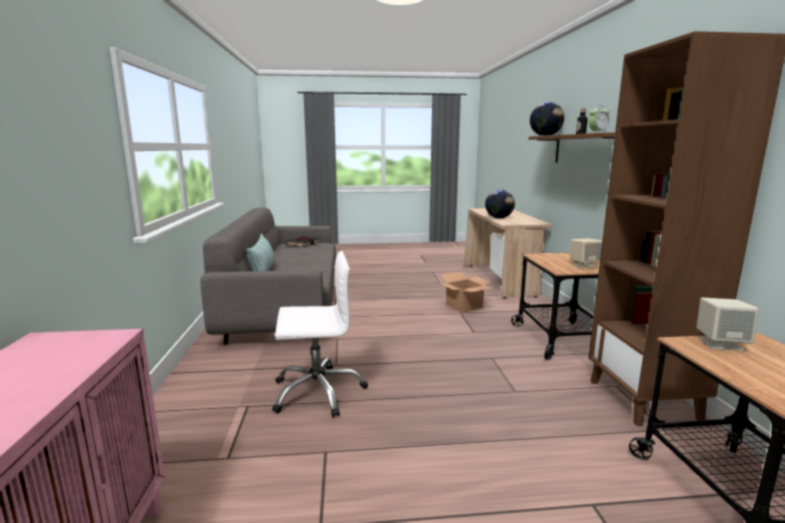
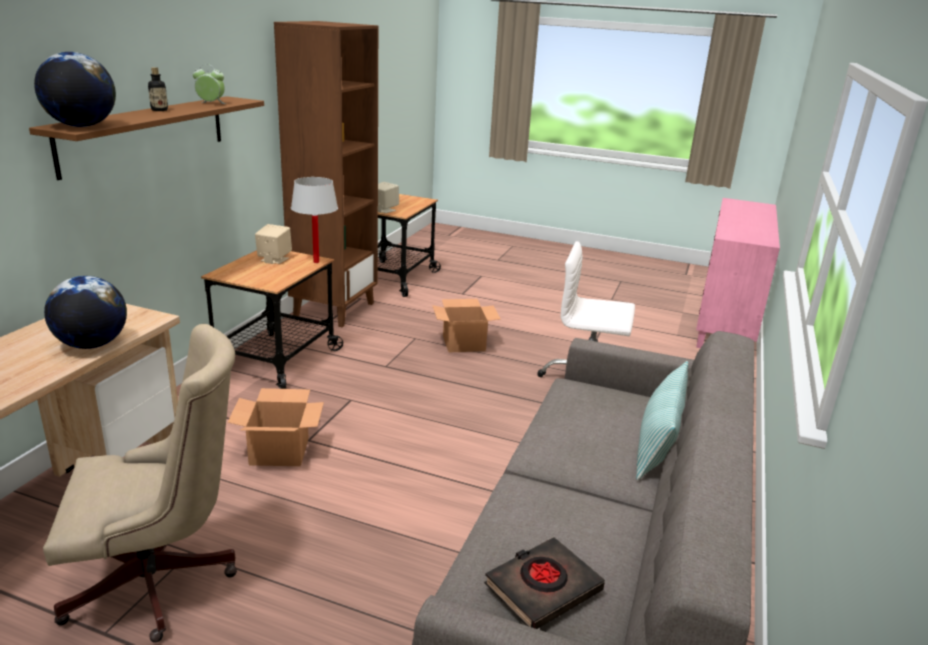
camera: 155 degrees left, 10 degrees up
(436, 278) = (161, 581): none -> beige office chair
(466, 400) = (463, 344): none -> cardboard box
(557, 269) = (316, 262): none -> white table lamp

